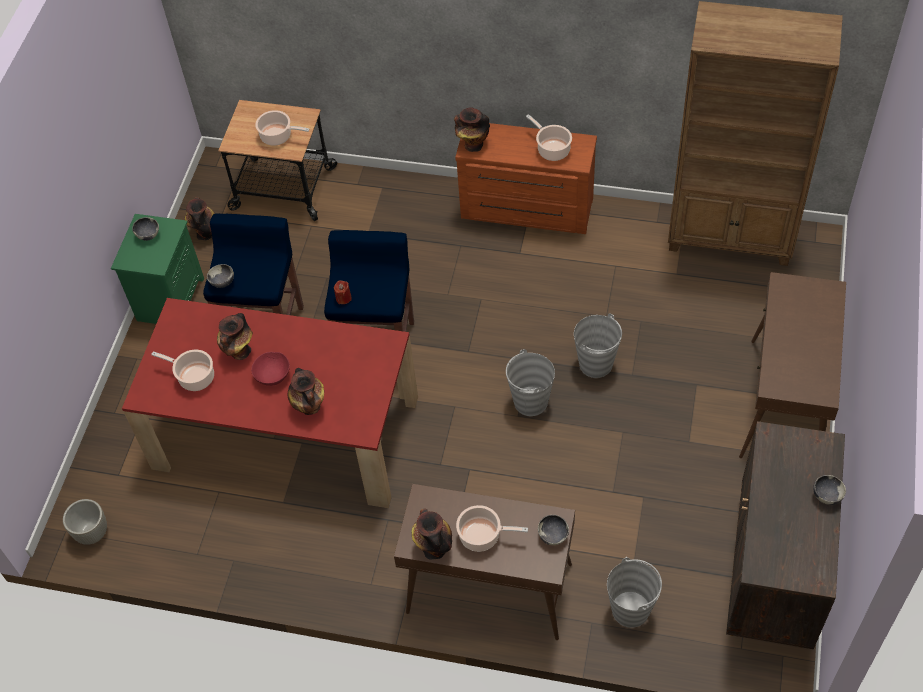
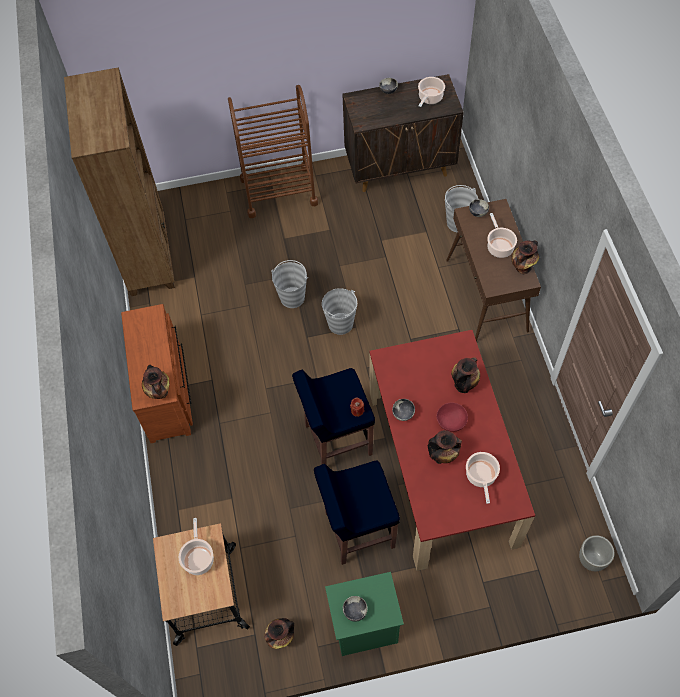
camera: 115 degrees left, 5 degrees up
(222, 282) = (383, 507): bowl -> bowl (403, 414)
(552, 149) = (146, 335): cooking pot -> cooking pot (430, 98)
(784, 404) = (279, 191): brown console table -> brown cart

